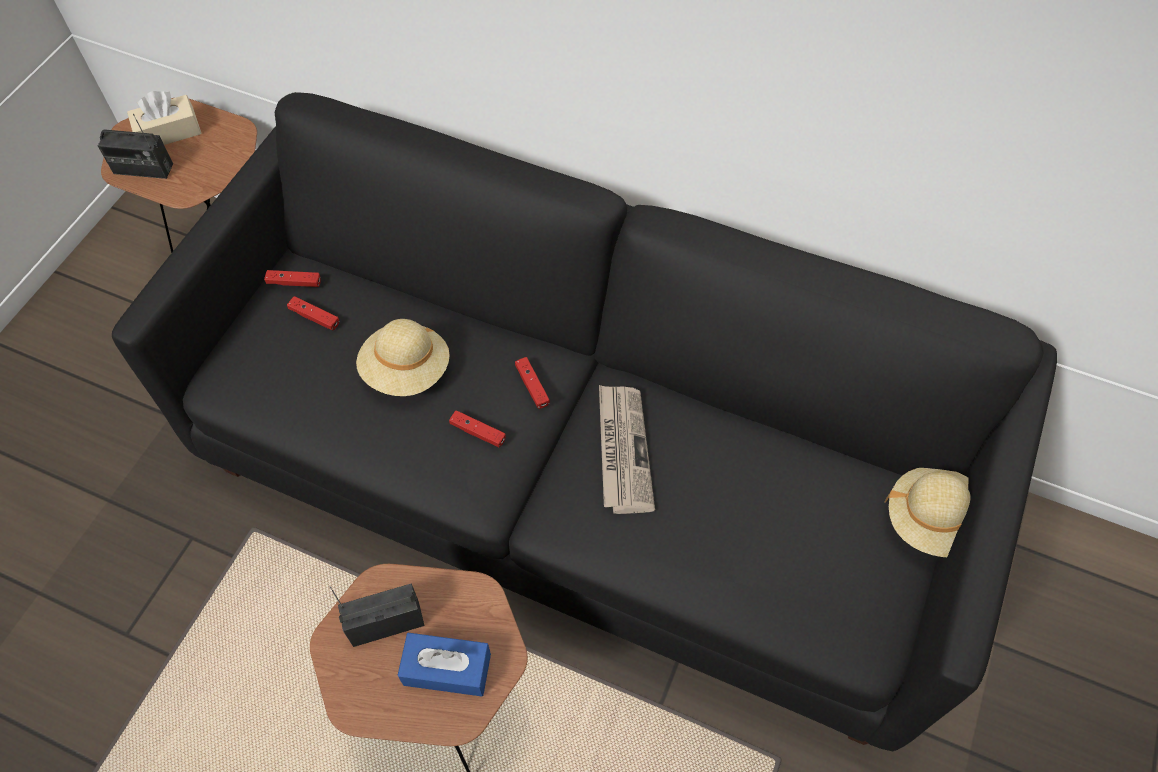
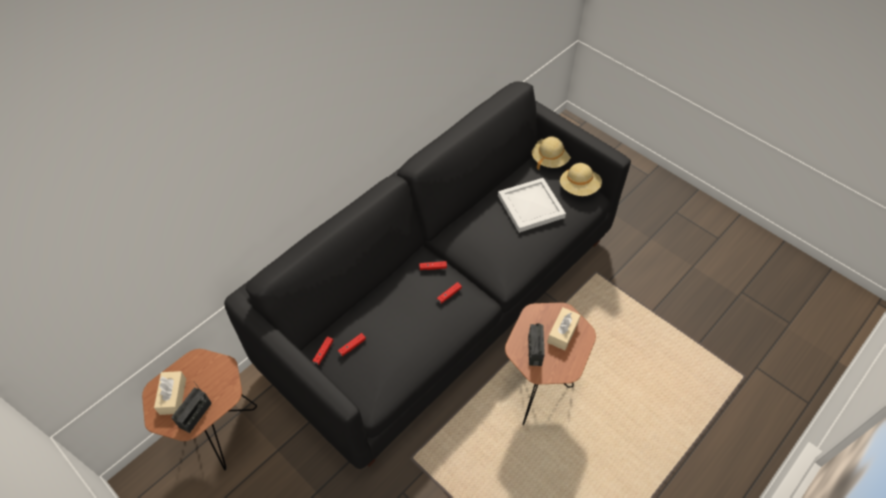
camera: 70 degrees left, 5 degrees down
(406, 371) = (402, 315): beige hat -> beige hat (579, 188)
(447, 669) = (562, 332): blue tissue box -> beige tissue box
(622, 449) = (482, 243): newspaper -> none
(766, 516) = (531, 206): none -> white tray

